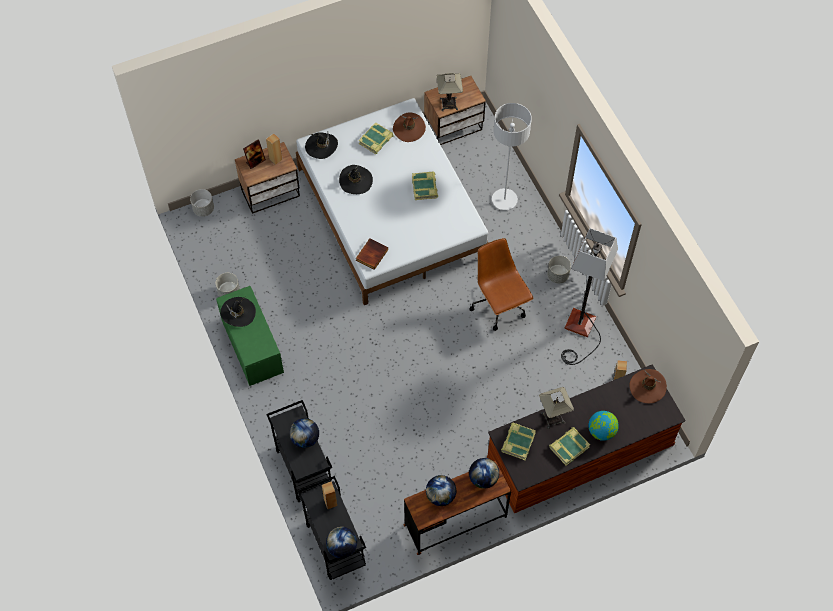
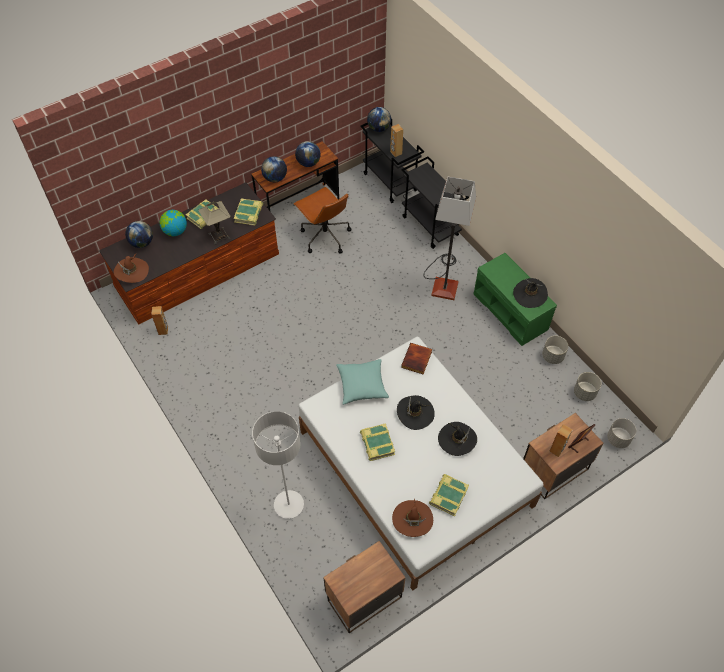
camera: 170 degrees right, 5 degrees down
(305, 439) = (430, 190): globe -> globe (142, 243)
(321, 146) = (510, 477): black hat -> black hat (415, 413)
(427, 238) = (362, 385): none -> turquoise pillow
(449, 104) = (369, 563): table lamp -> none
(499, 306) = (281, 383): brown office chair -> brown office chair (325, 236)
(558, 275) = (223, 424): grey planter -> grey planter (584, 392)
(579, 331) = (199, 371): floor lamp -> floor lamp (443, 282)

